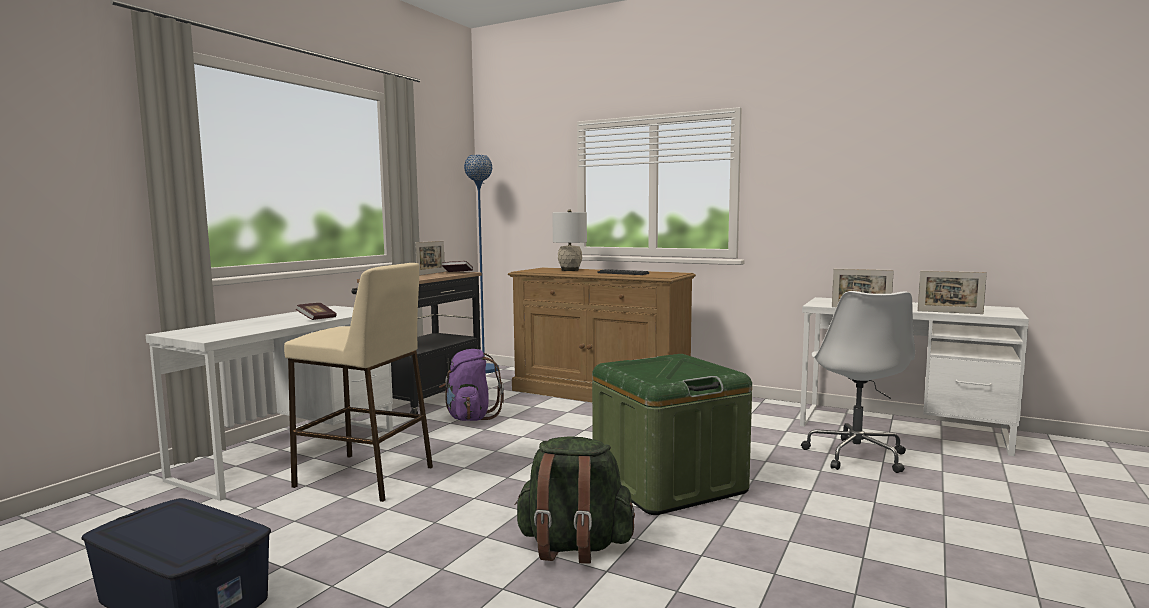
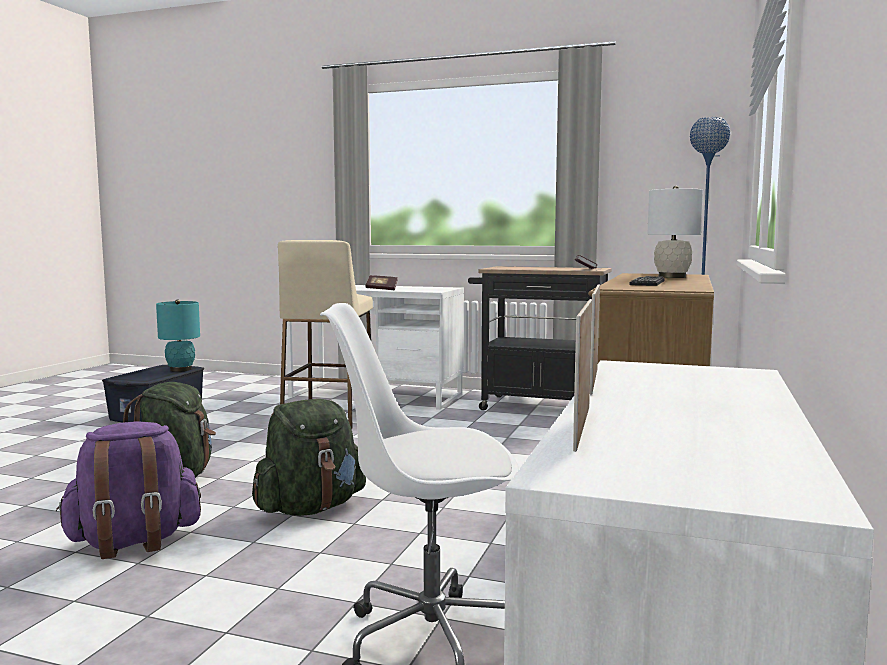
camera: 80 degrees right, 0 degrees up
(176, 512) = (181, 369): none -> turquoise table lamp
(431, 273) = (567, 268): picture frame -> none
(470, 417) = (496, 425): purple backpack -> purple backpack (133, 542)
(668, 482) = (310, 508): green storage box -> green backpack

